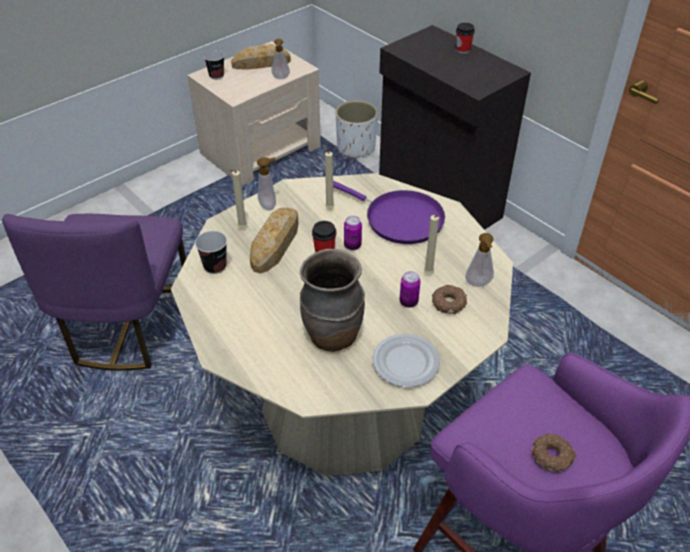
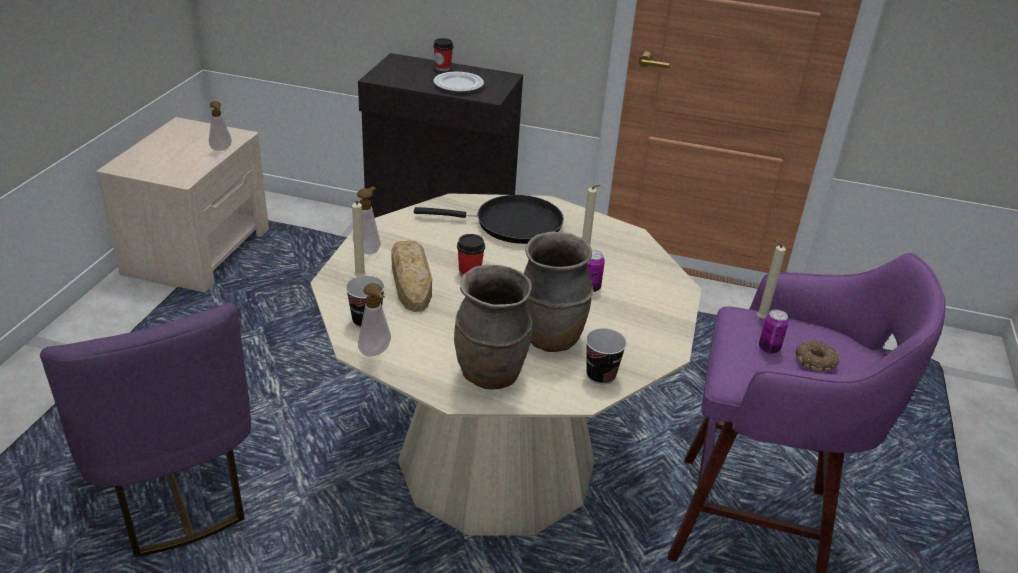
camera: 35 degrees left, 10 degrees down
(216, 76) = (137, 164): cup -> cup (601, 375)
(259, 349) = (491, 376): none -> brown vase
(261, 63) = (183, 140): bread -> none
(328, 207) = (433, 234): beige candle -> beige candle (759, 318)
(352, 245) = (490, 259): can -> can (769, 348)
(356, 148) = (310, 220): white planter -> none
(399, 219) = (512, 224): purple frying pan -> black frying pan
(405, 362) = (637, 336): plate -> plate (458, 85)
(448, 303) = (625, 276): donut -> none
(478, 284) = (635, 254): soap dispenser -> soap dispenser (376, 353)

